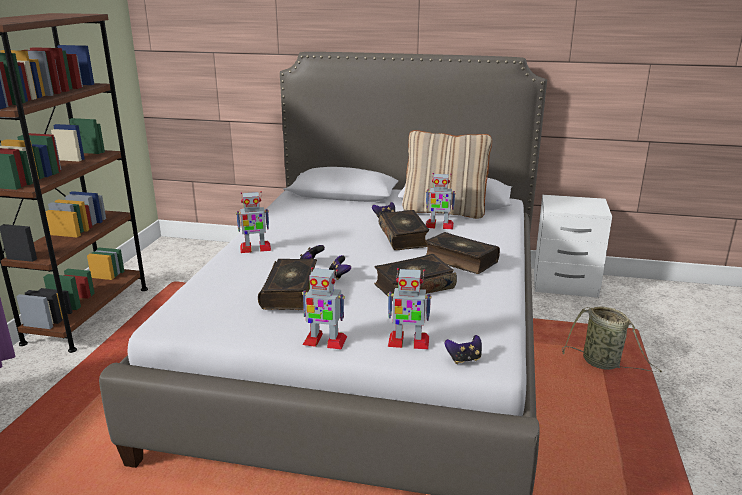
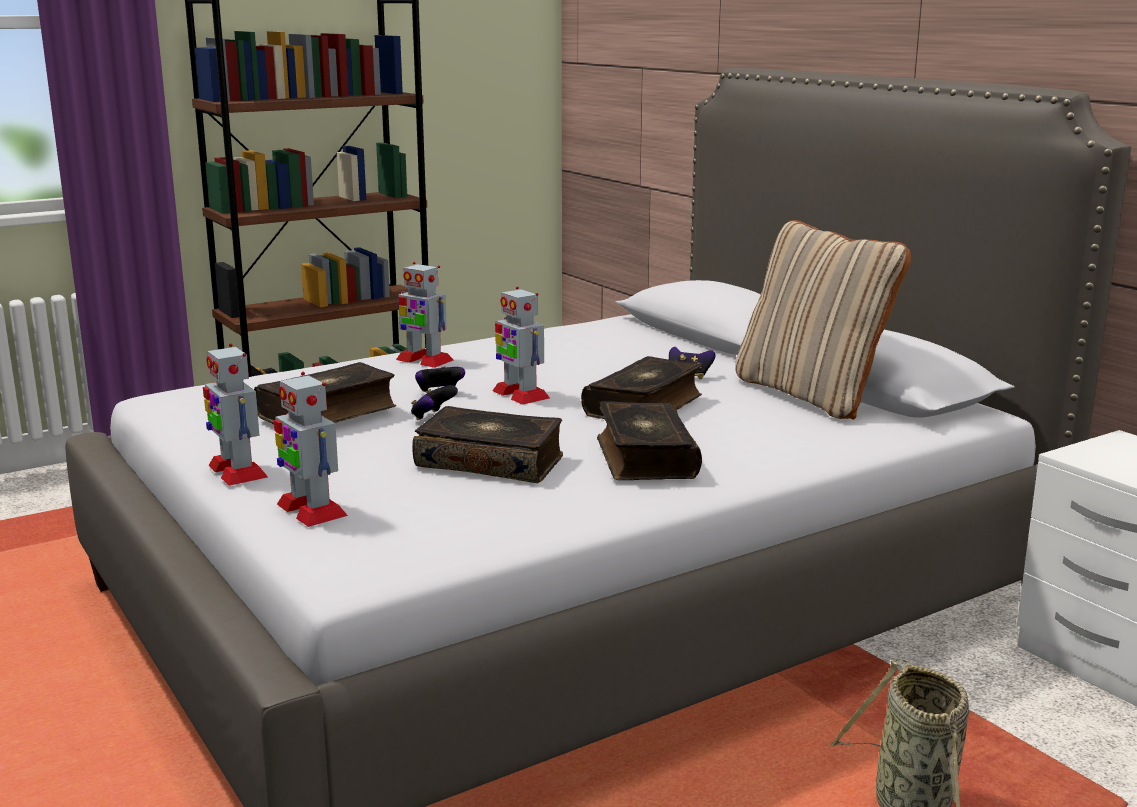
camera: 45 degrees right, 5 degrees down
(439, 225) = (745, 409): toy robot -> toy robot (520, 394)
(464, 359) = (320, 557): game controller -> none

